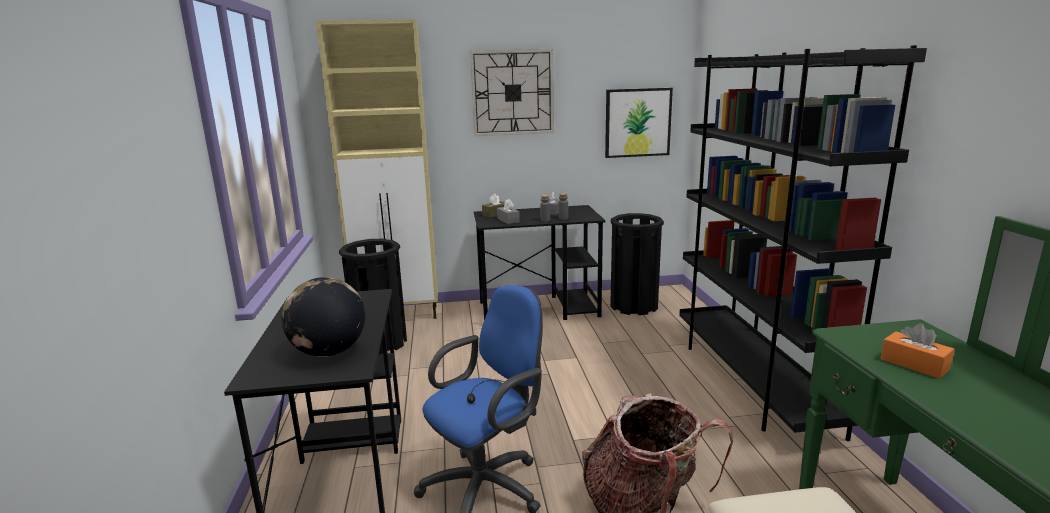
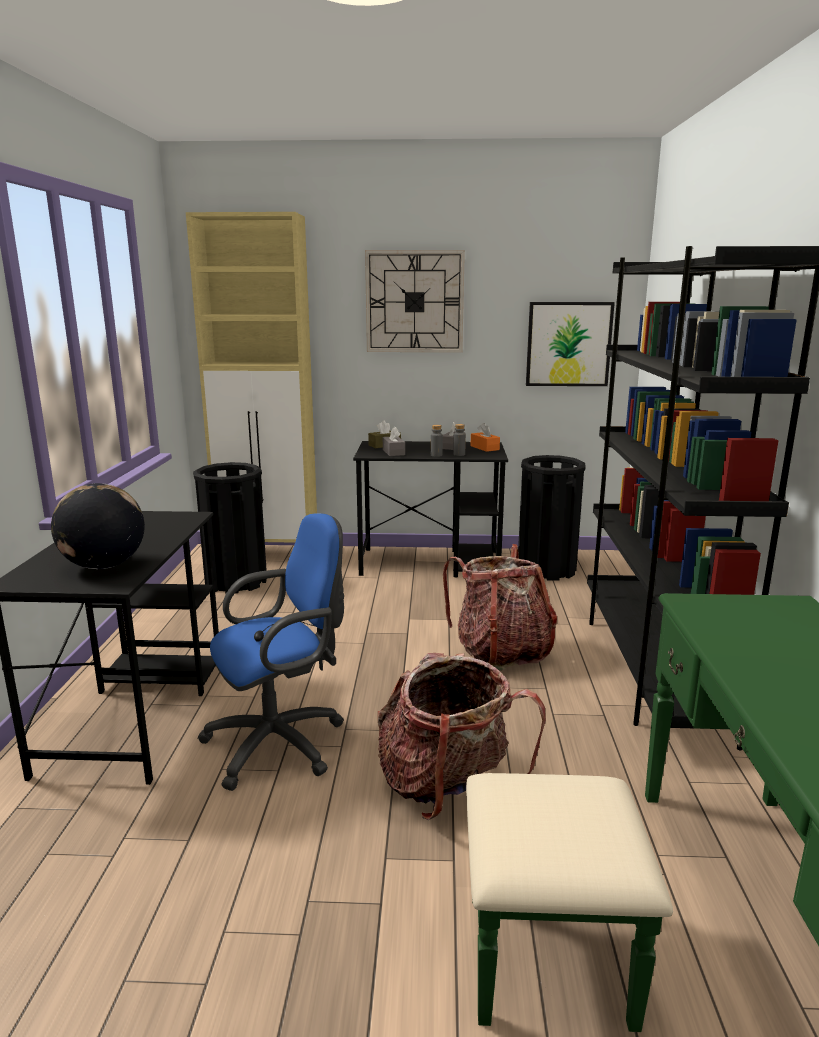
camera: 10 degrees right, 0 degrees up
(632, 381) = (501, 652): none -> backpack
(914, 364) = (754, 642): orange tissue box -> orange tissue box (484, 448)

